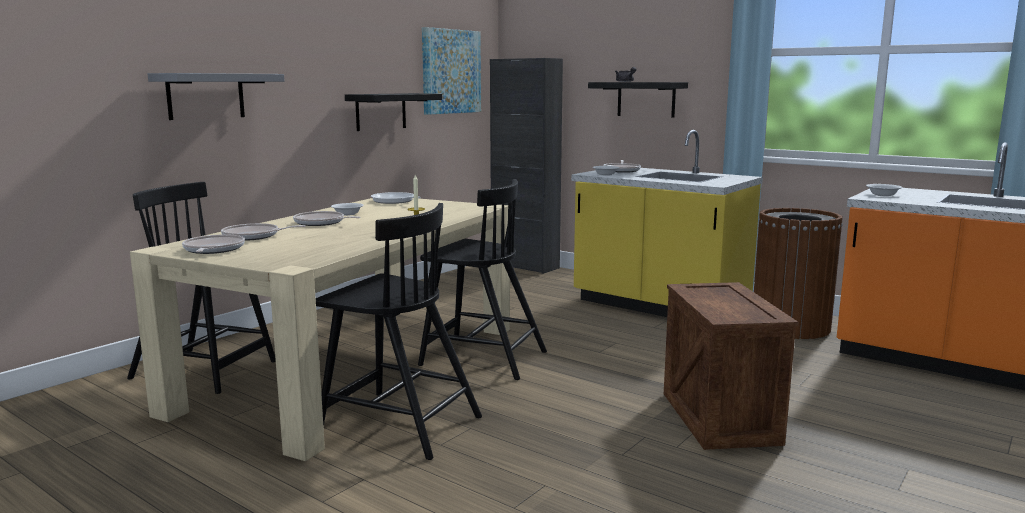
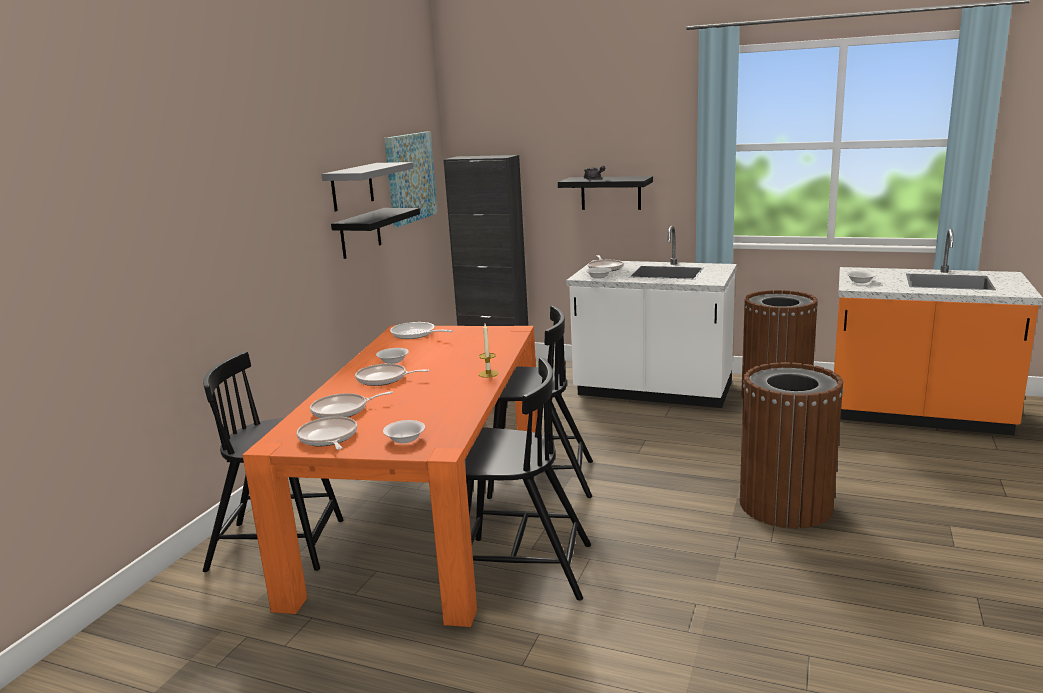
camera: 15 degrees left, 5 degrees up
(206, 96) = (220, 256): grey shelf -> grey shelf (352, 187)
(274, 257) = (405, 439): none -> white bowl
(356, 367) = (429, 511): beige dining table -> orange dining table
(659, 306) = (653, 391): yellow counter -> white counter
(721, 418) = (785, 505): crate -> brown trash can

